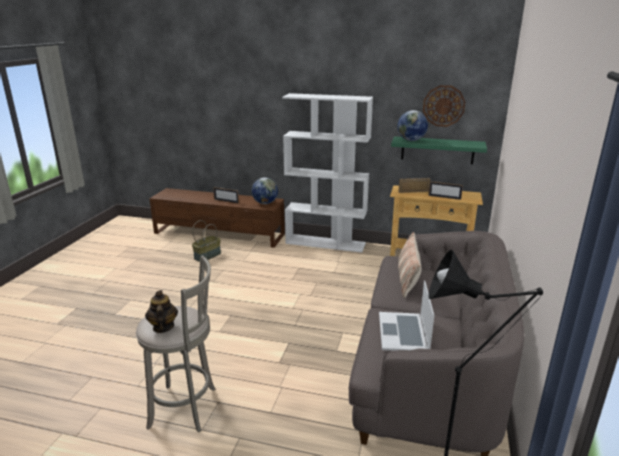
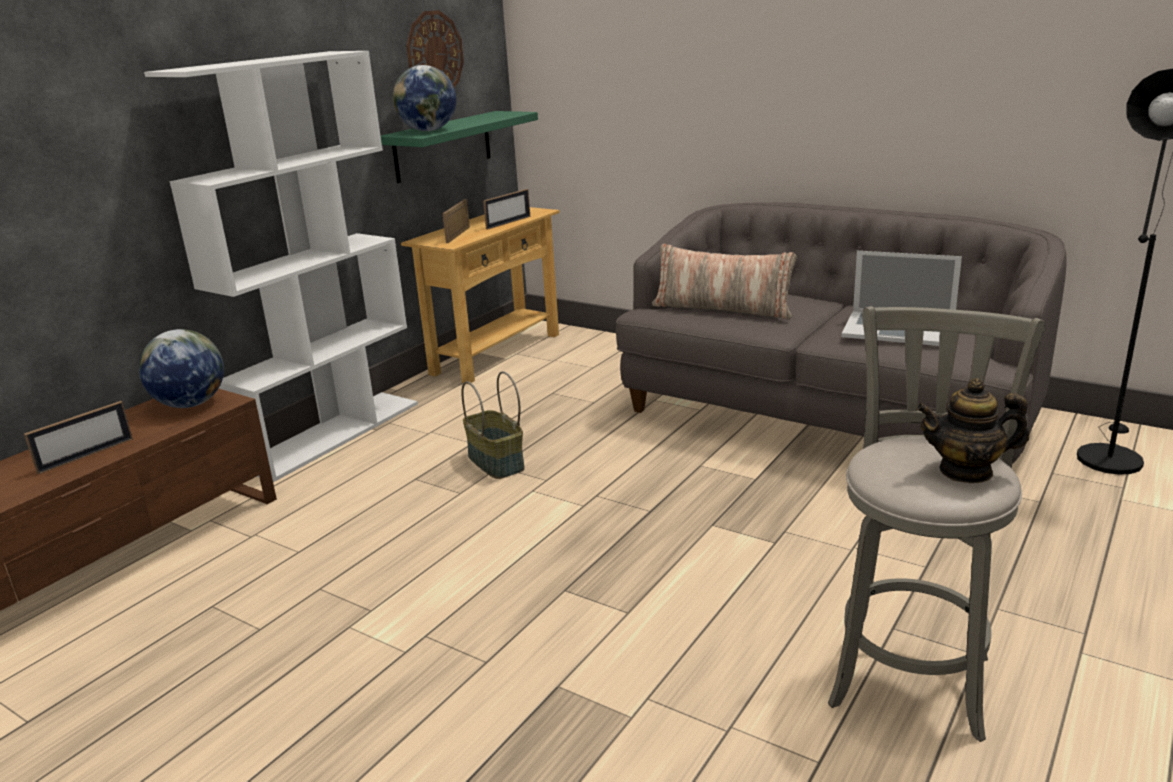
camera: 70 degrees left, 0 degrees up
(207, 255) = (198, 612): basket -> basket (494, 462)

